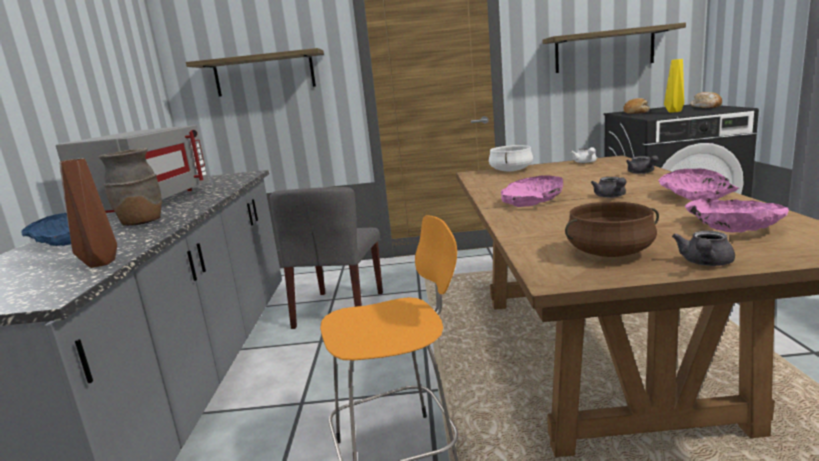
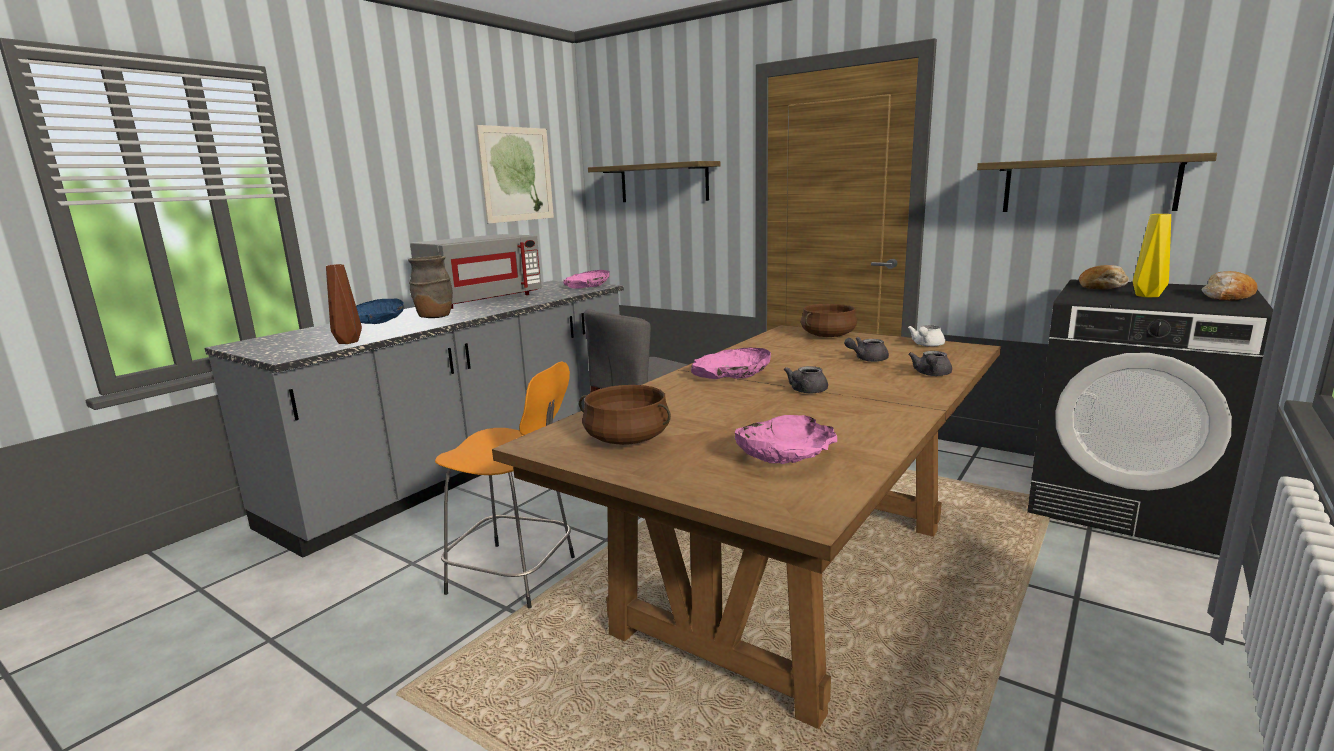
camera: 35 degrees right, 0 degrees up
(115, 69) = (517, 174): none -> picture
(510, 170) = (827, 335): white cooking pot -> brown cooking pot
(696, 197) = (874, 417): pink bowl -> pink bowl (587, 286)
(705, 263) = (651, 473): grey teapot -> grey teapot (866, 359)

